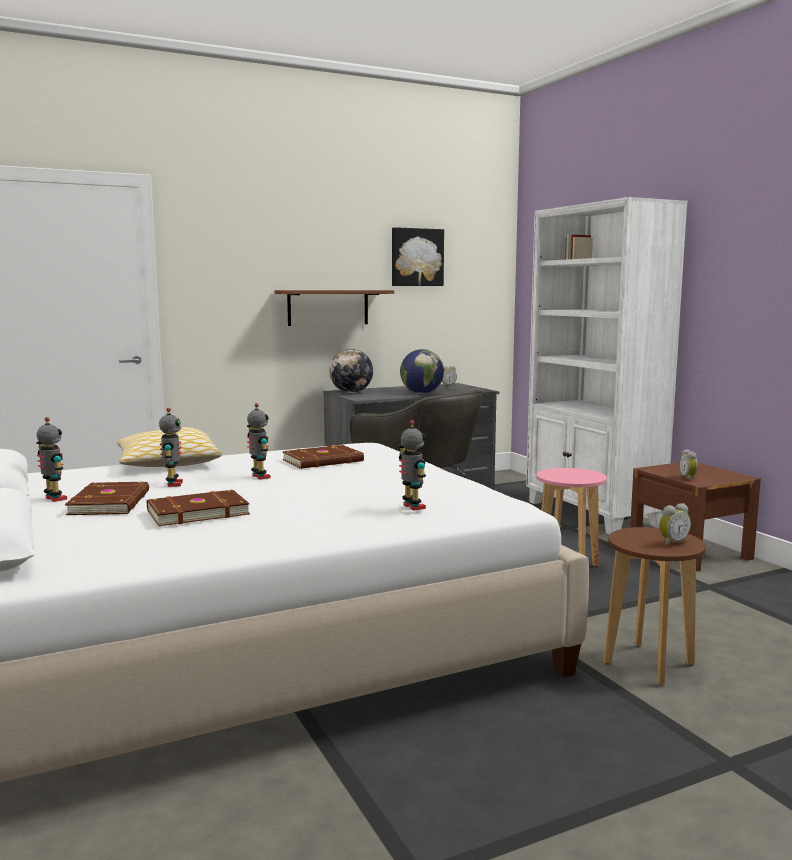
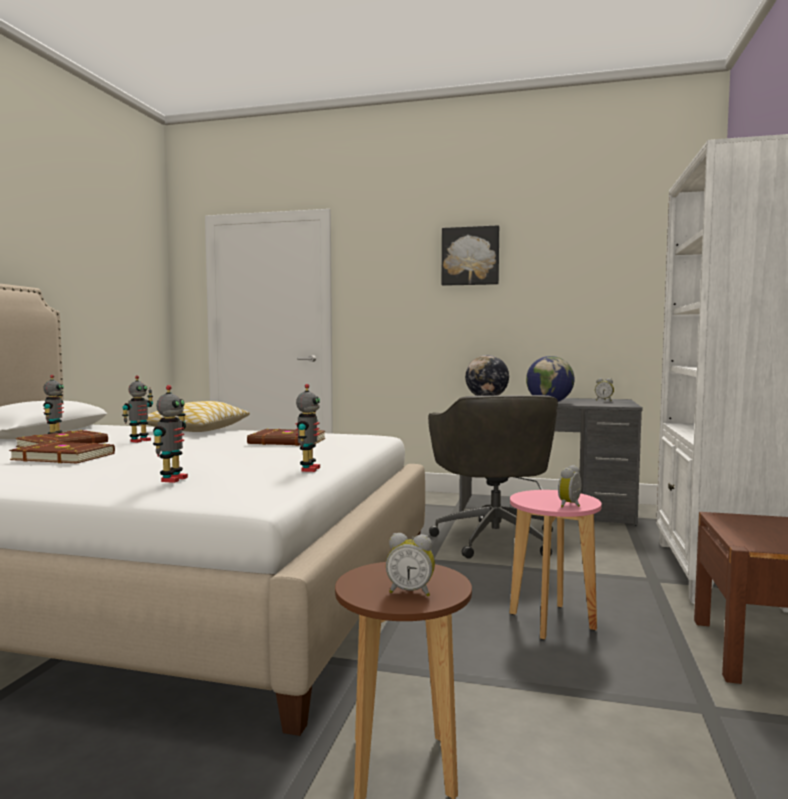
camera: 40 degrees right, 5 degrees down
(259, 477) = (199, 444): toy robot -> toy robot (308, 469)
(328, 307) = (481, 316): shelf -> none
(416, 257) = (582, 263): picture -> picture (470, 256)
(688, 478) = (747, 536): alarm clock -> alarm clock (571, 505)

